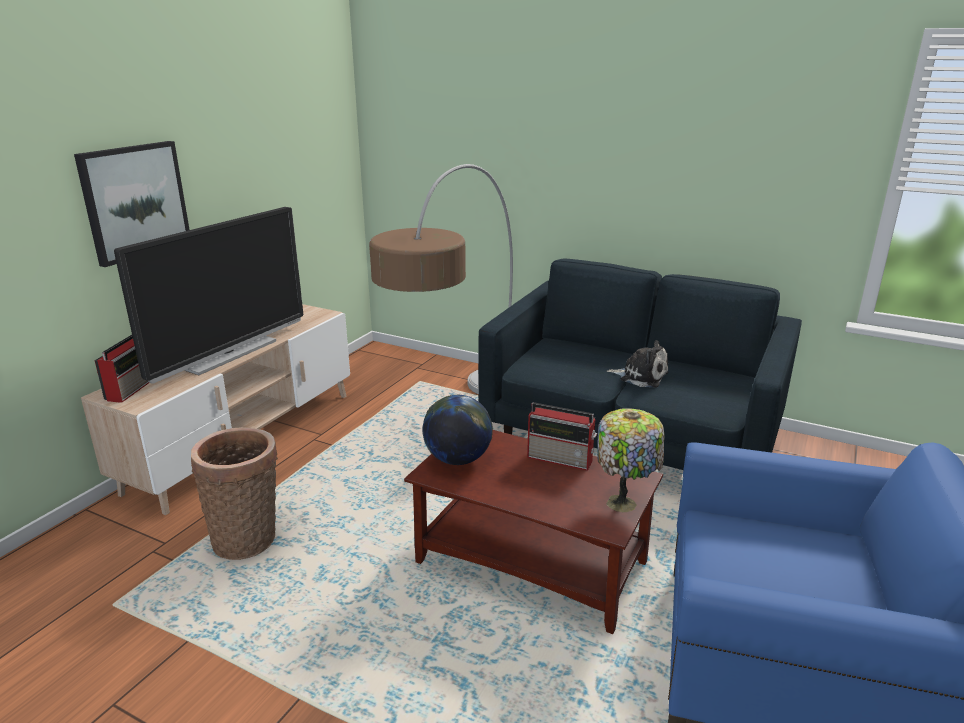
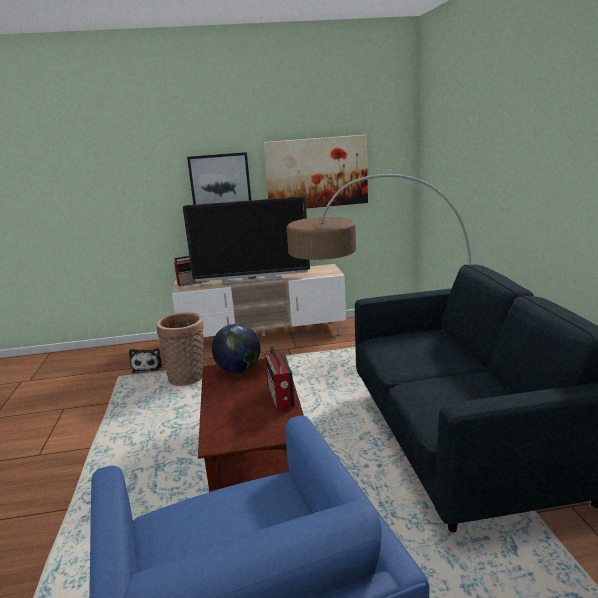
camera: 55 degrees right, 5 degrees down
(262, 169) = (316, 173): none -> picture
(624, 503) = (250, 437): table lamp -> none
(641, 376) = (444, 378): plush toy -> plush toy (147, 366)

